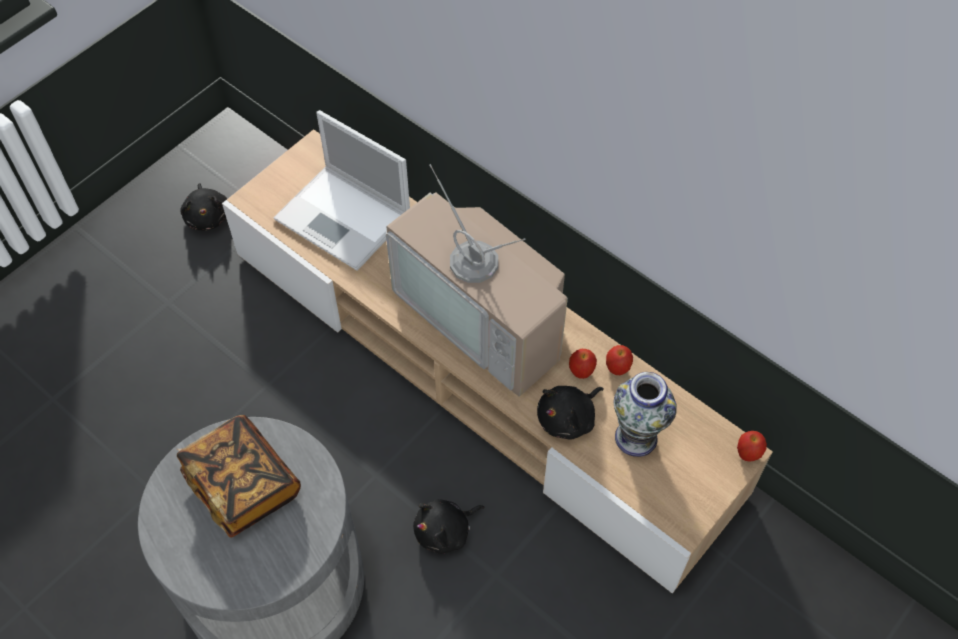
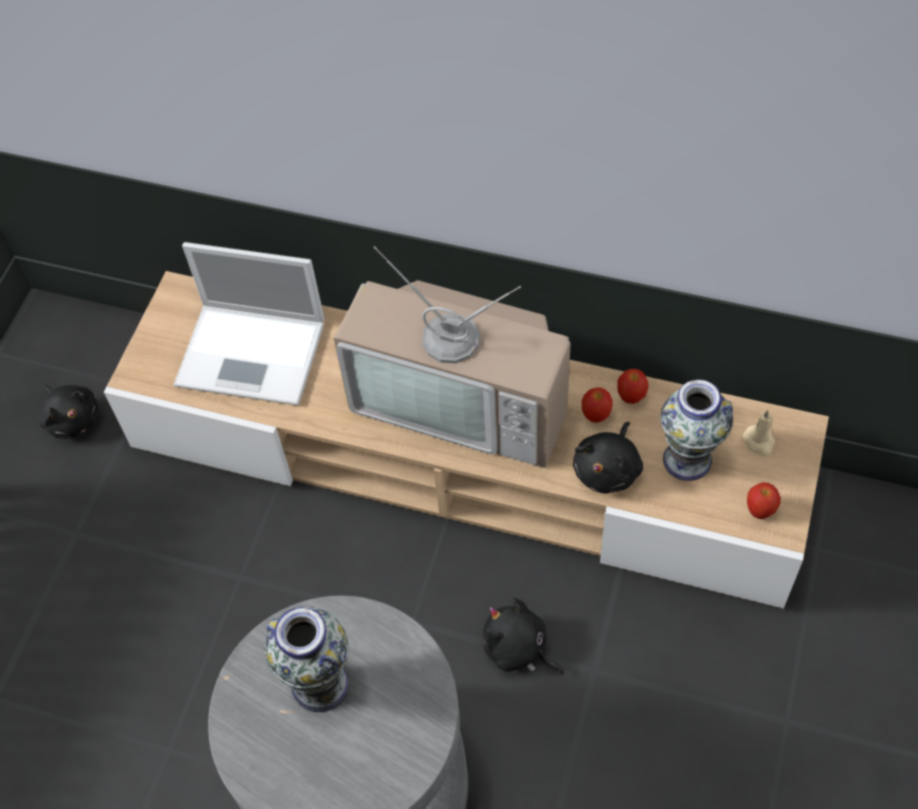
camera: 20 degrees left, 0 degrees up
(242, 485) = (319, 685): book -> vase
(445, 531) = (518, 648): black plush toy -> black plush toy turned 90 degrees clockwise
(703, 448) = (759, 442): none -> beige candle
(747, 454) = (806, 429): apple -> apple (760, 510)

